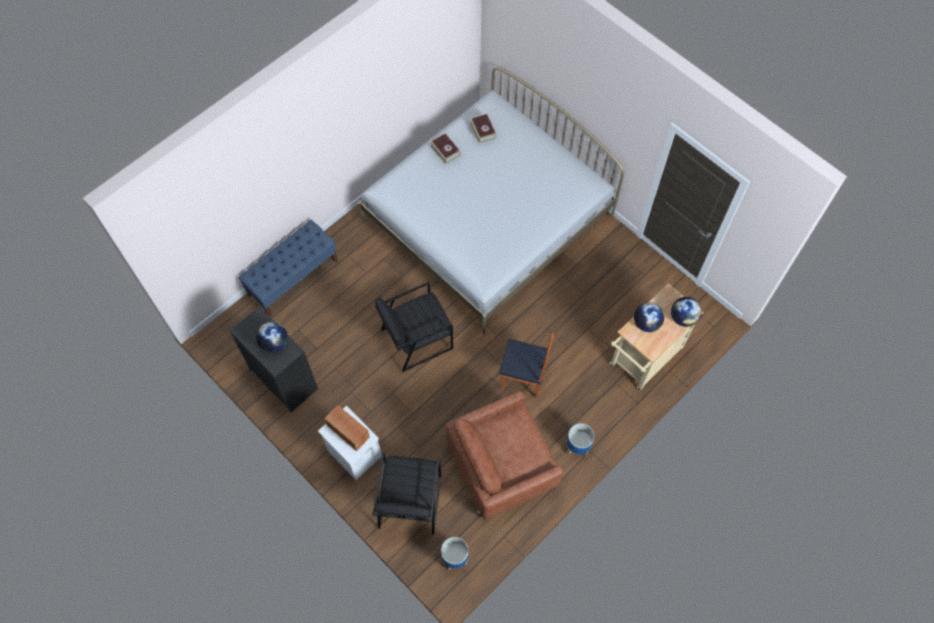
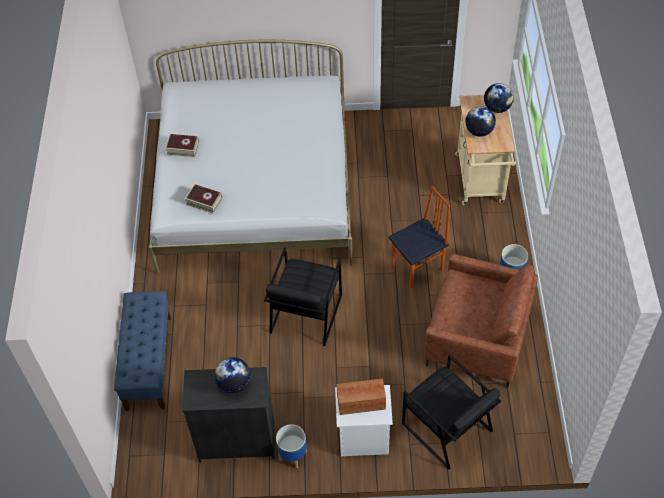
camera: 45 degrees left, 10 degrees down
(454, 558) = (527, 431): planter -> planter (293, 455)
(483, 130) = (195, 112): book -> book (204, 201)
(501, 465) = (477, 338): brown armchair -> brown armchair turned 90 degrees counterclockwise

